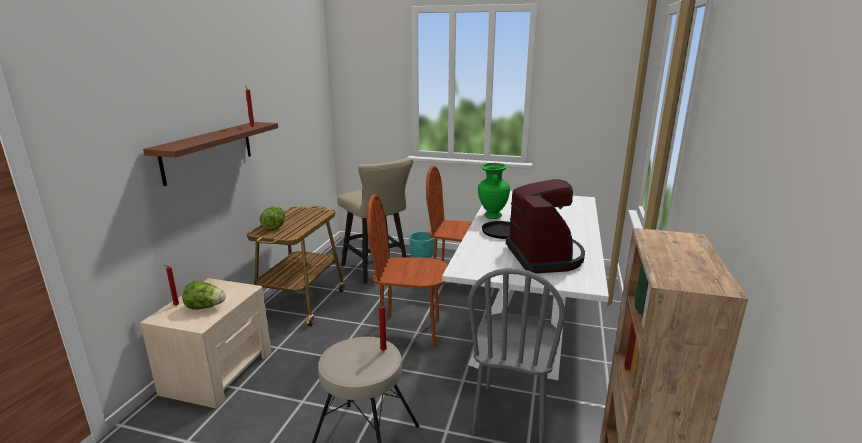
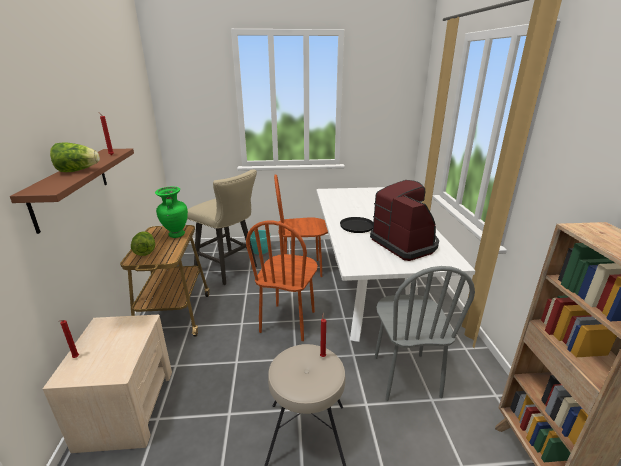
camera: 20 degrees left, 5 degrees up
(205, 307) = (112, 352): lettuce -> lettuce (77, 171)
(410, 332) = (288, 322): brown chair -> brown chair turned 60 degrees counterclockwise
(492, 216) = (337, 213): green vase -> green vase (176, 235)

